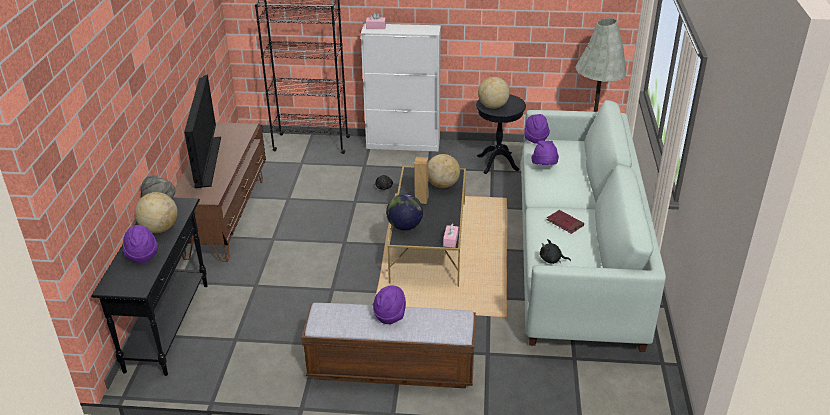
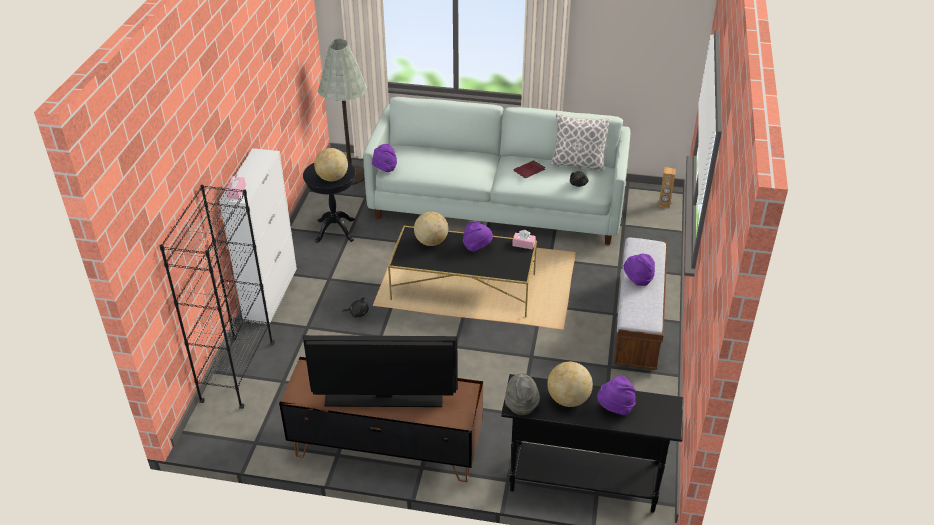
camera: 85 degrees left, 5 degrees up
(405, 227) = (499, 270): globe -> none
(421, 199) = (454, 257): brown speaker -> brown speaker (664, 204)
(544, 167) = (439, 169): purple hat -> purple hat (477, 246)
(597, 259) = (577, 163): none -> pillow

